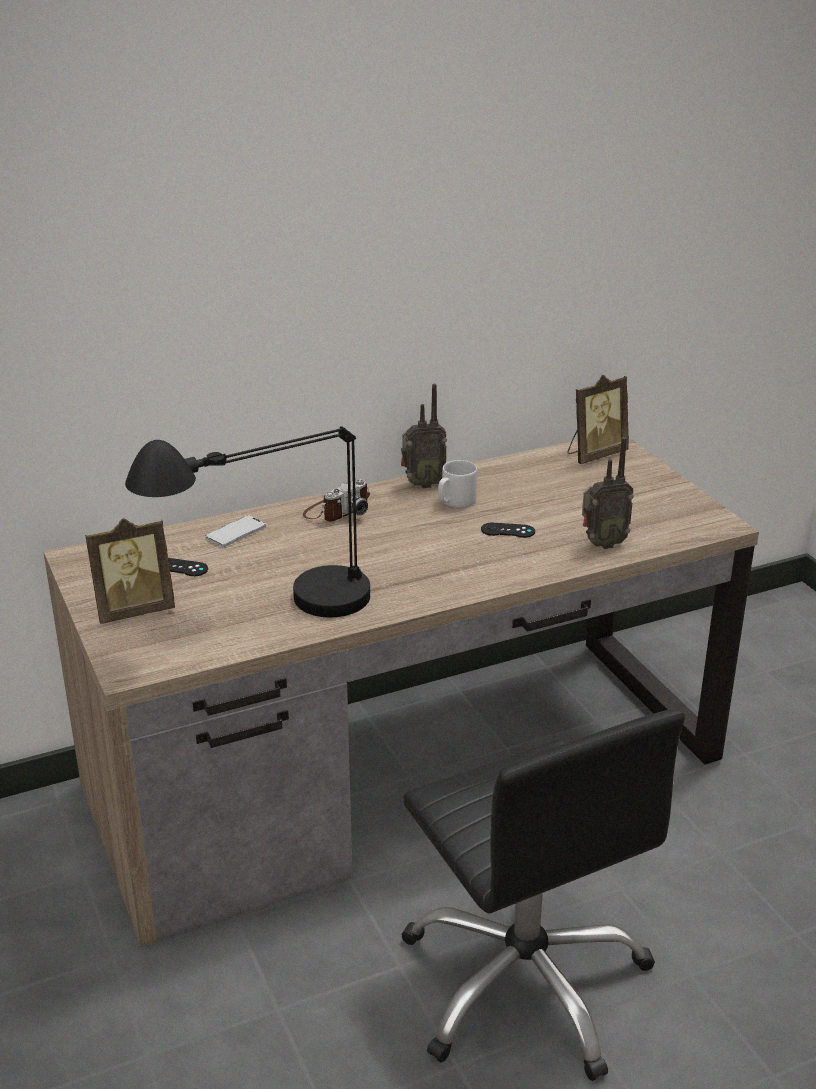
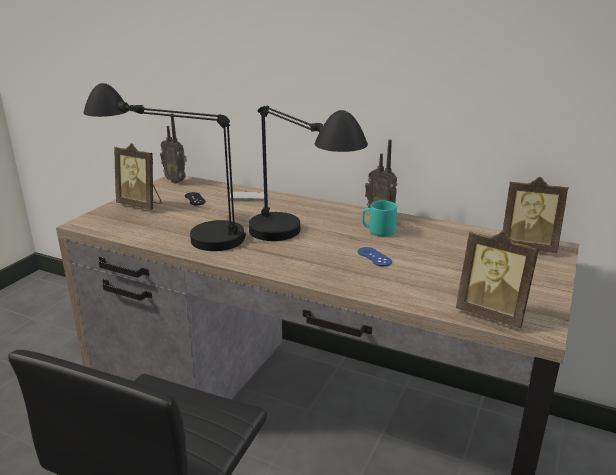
camera: 50 degrees right, 5 degrees down
(337, 511) = (310, 208): camera -> none
(426, 558) = (299, 247): none -> black table lamp
(455, 502) = (378, 231): grey mug -> turquoise mug
(508, 530) = (374, 257): black game controller -> blue game controller
(602, 544) = (416, 292): radio -> radio (176, 181)
(678, 531) = (492, 314): none -> picture frame

